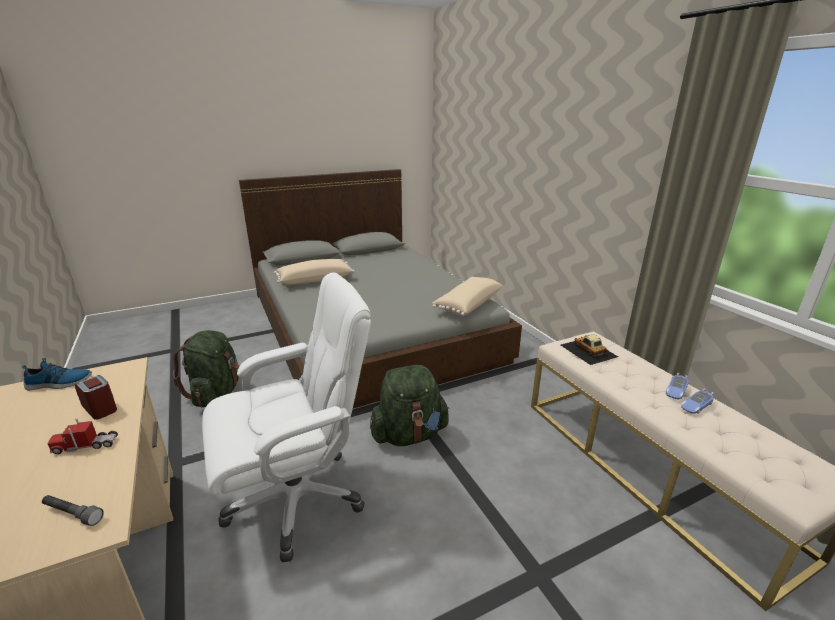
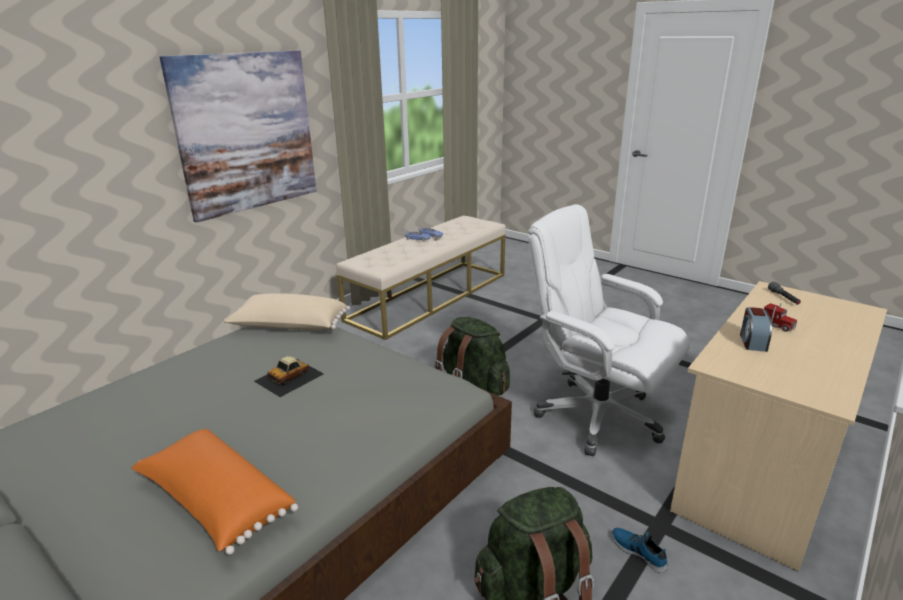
camera: 115 degrees left, 0 degrees up
(59, 383) = (785, 385): shoe -> shoe (639, 551)
(315, 280) = (215, 502): beige pillow -> orange pillow
(588, 350) = (382, 260): toy car -> toy car (289, 377)
(591, 173) = (247, 133): none -> picture

